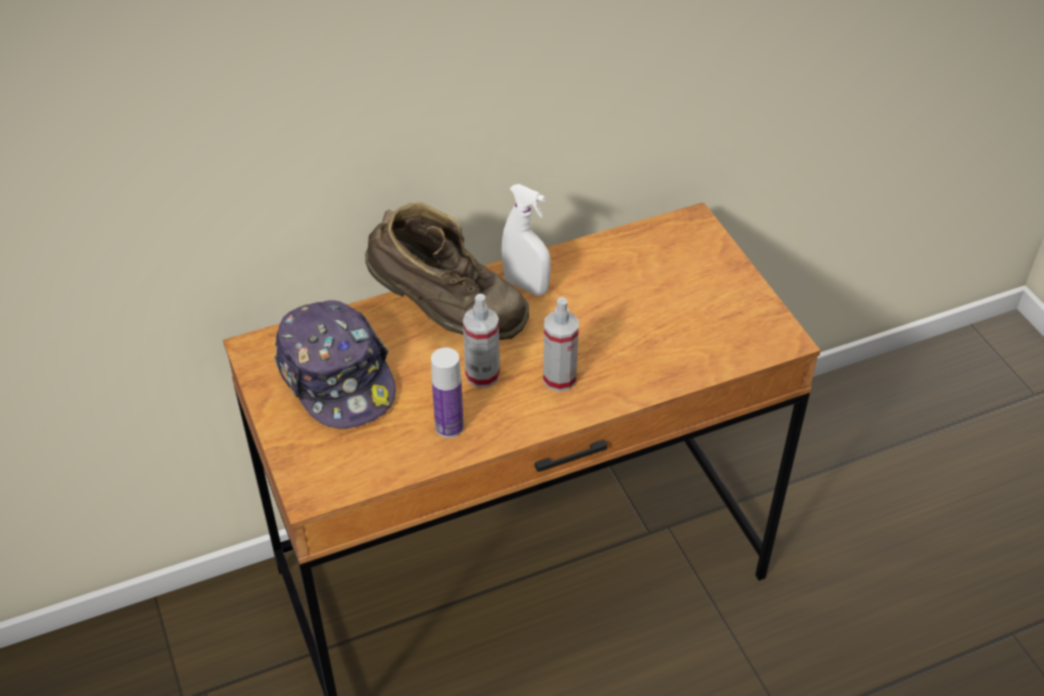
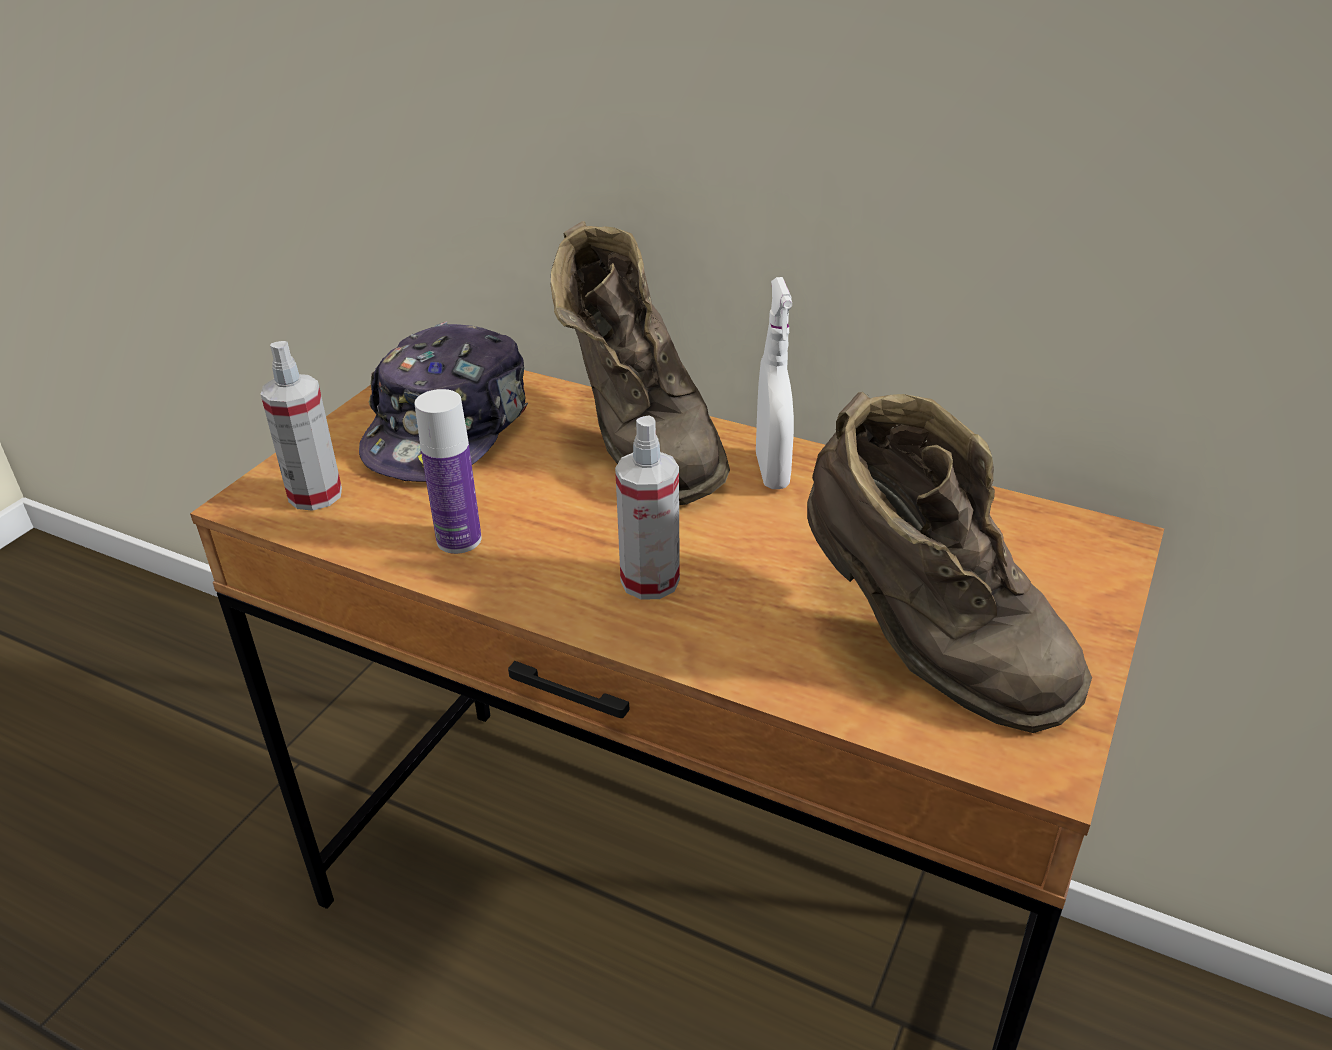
camera: 50 degrees right, 10 degrees down
(482, 375) = (577, 519): spray bottle -> spray bottle (315, 495)
(695, 325) = (923, 648): none -> brown boot

